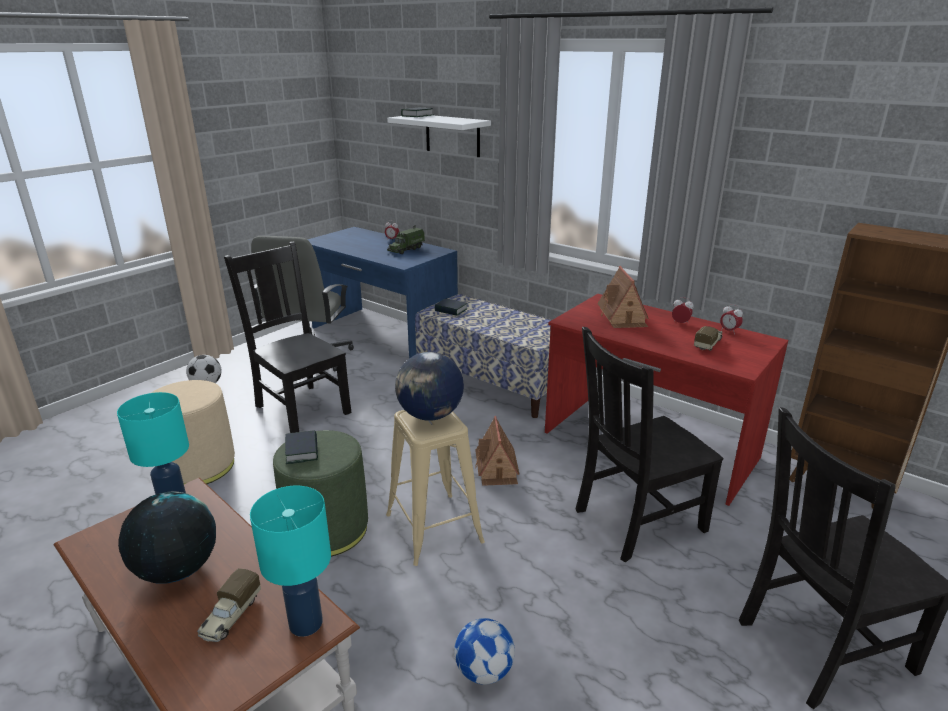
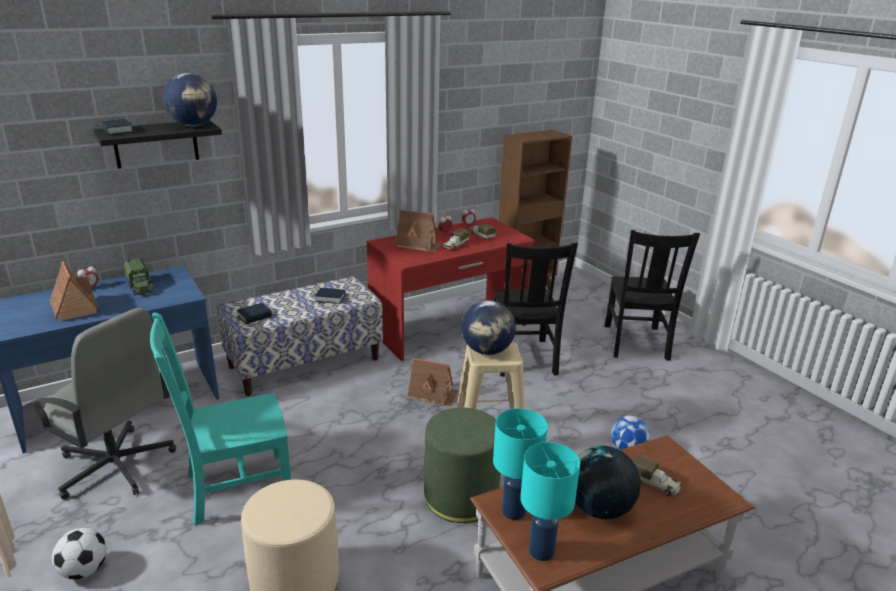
camera: 70 degrees left, 0 degrees up
(301, 408) = (235, 488): black chair -> turquoise chair
(302, 451) = (459, 435): book -> book (330, 298)
(307, 623) = (664, 452): turquoise table lamp -> turquoise table lamp (541, 550)
(359, 244) = (74, 308): none -> toy house
(452, 135) = (156, 144): white shelf -> black shelf
(461, 120) = (193, 125): none -> globe
(650, 335) = (455, 246): none -> toy truck

